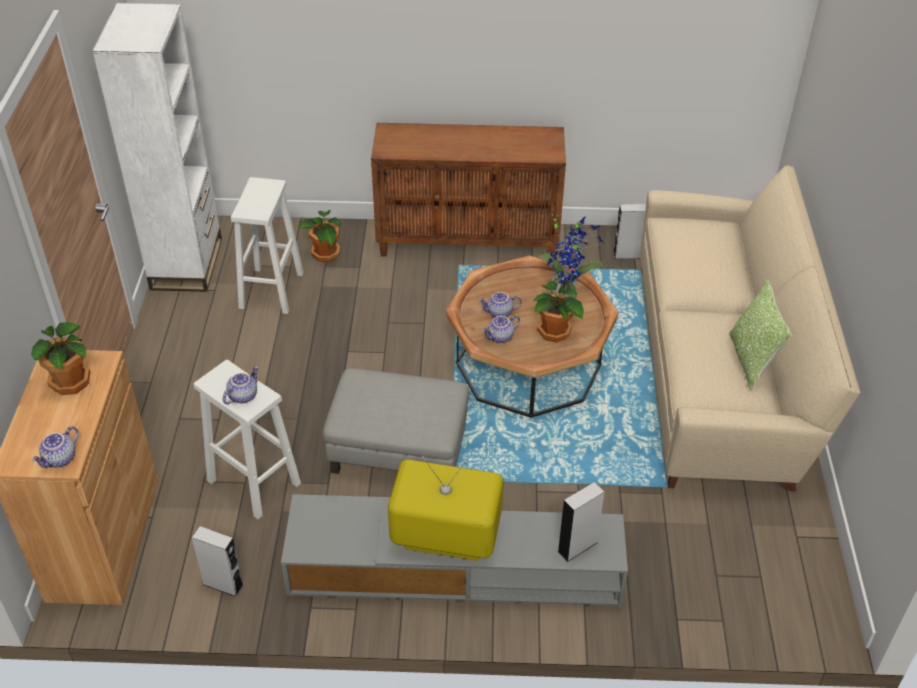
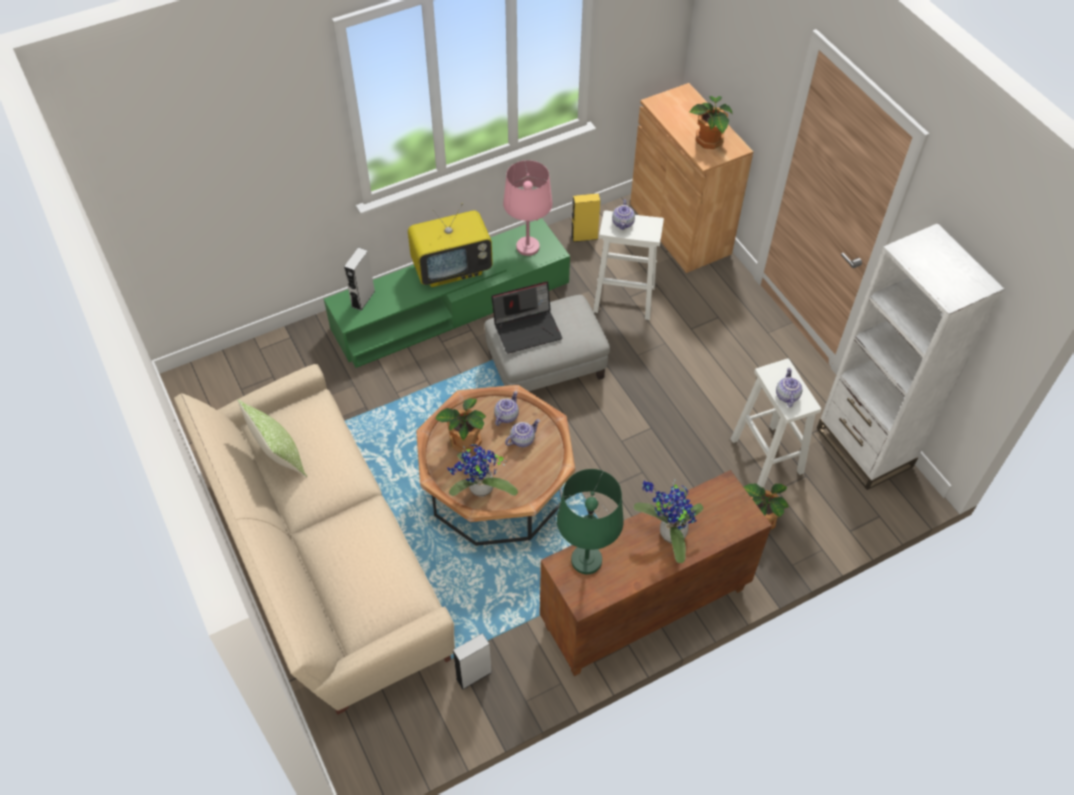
camera: 150 degrees right, 10 degrees up
(60, 459) = (661, 103): teapot -> teapot (786, 395)
(223, 584) = (584, 237): grey speaker -> yellow speaker
(332, 528) = (527, 247): none -> pink table lamp
(417, 408) = (527, 329): none -> laptop
(454, 567) = (451, 306): grey tv stand -> green tv stand
(456, 143) = (669, 533): none -> potted plant
(531, 151) = (586, 560): none -> green table lamp

